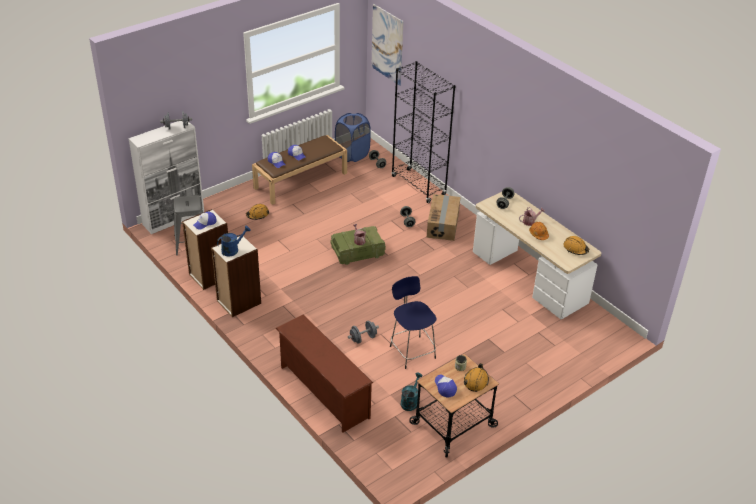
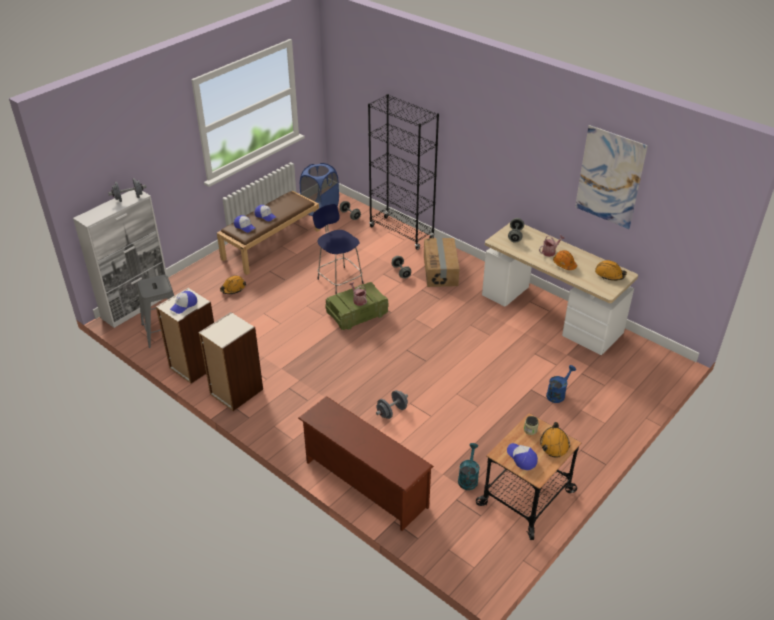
camera: 10 degrees left, 0 degrees up
(233, 249) = (225, 331): blue watering can -> blue watering can (557, 394)
(387, 44) = (348, 81): picture -> picture (609, 177)
(411, 351) = (451, 417): blue stool -> blue stool (339, 280)

